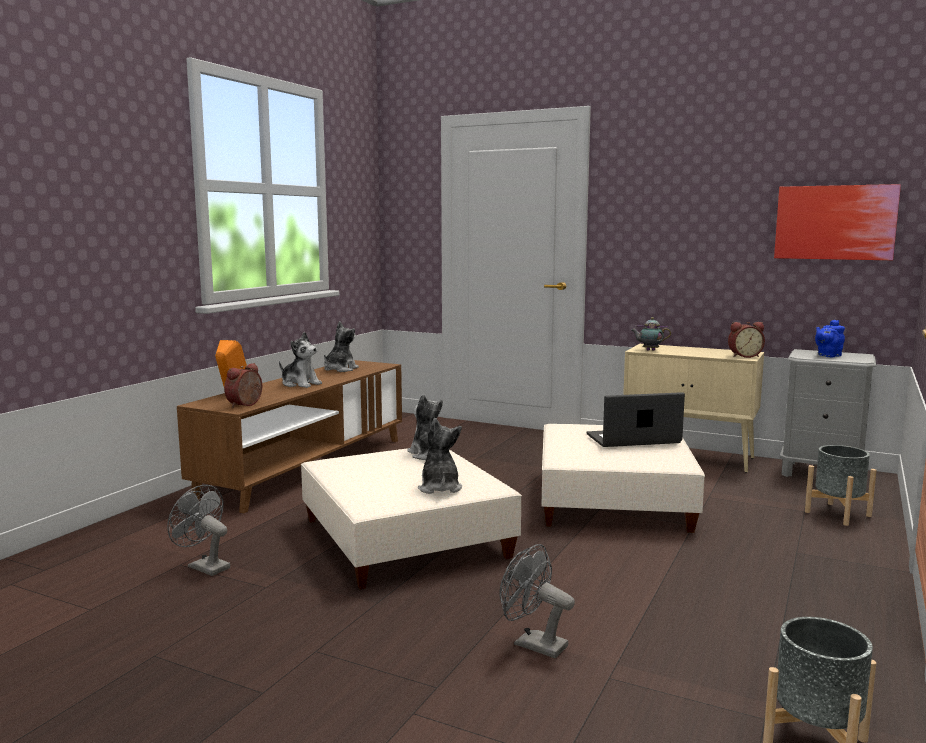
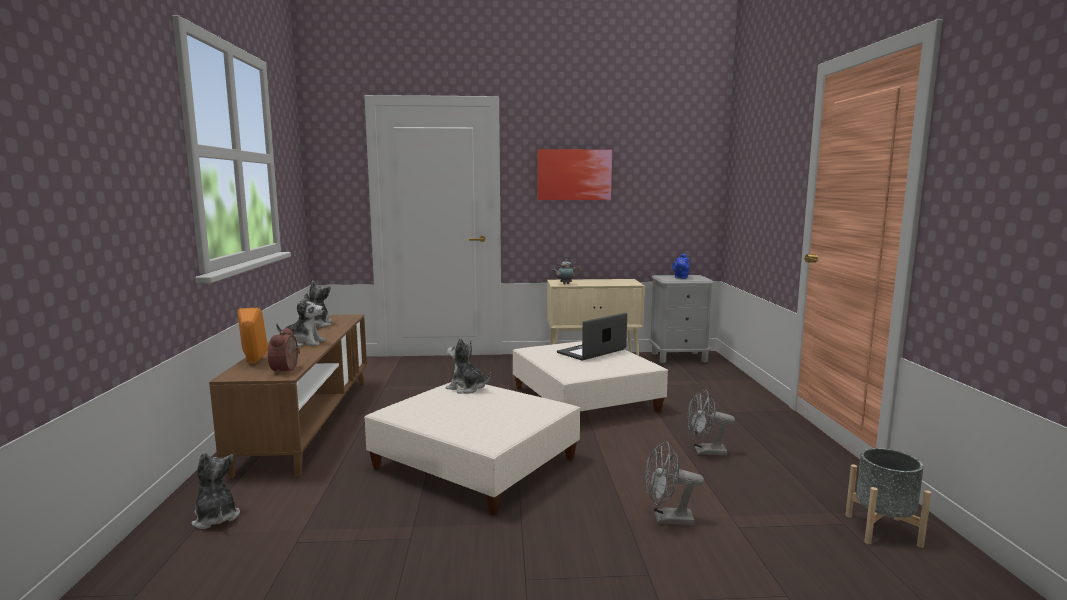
camera: 30 degrees left, 0 degrees up
(204, 566) = (325, 537): grey fan -> grey fan (705, 451)
(439, 488) = (519, 414): plush toy -> plush toy (215, 518)
(744, 356) = (630, 283): alarm clock -> none
(835, 222) = (674, 188): picture -> picture (574, 174)
(838, 514) = (719, 382): grey planter -> none

